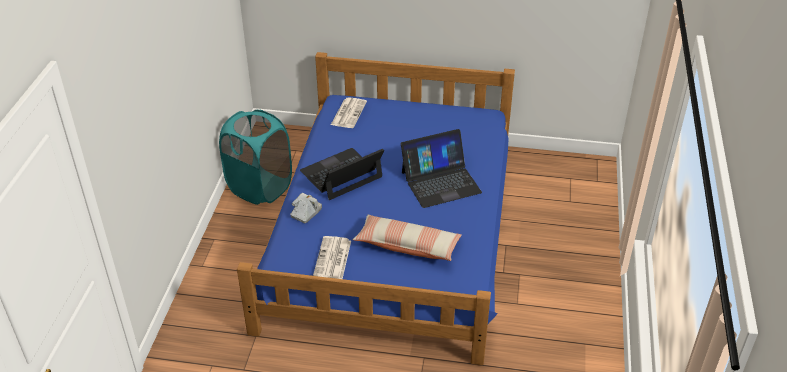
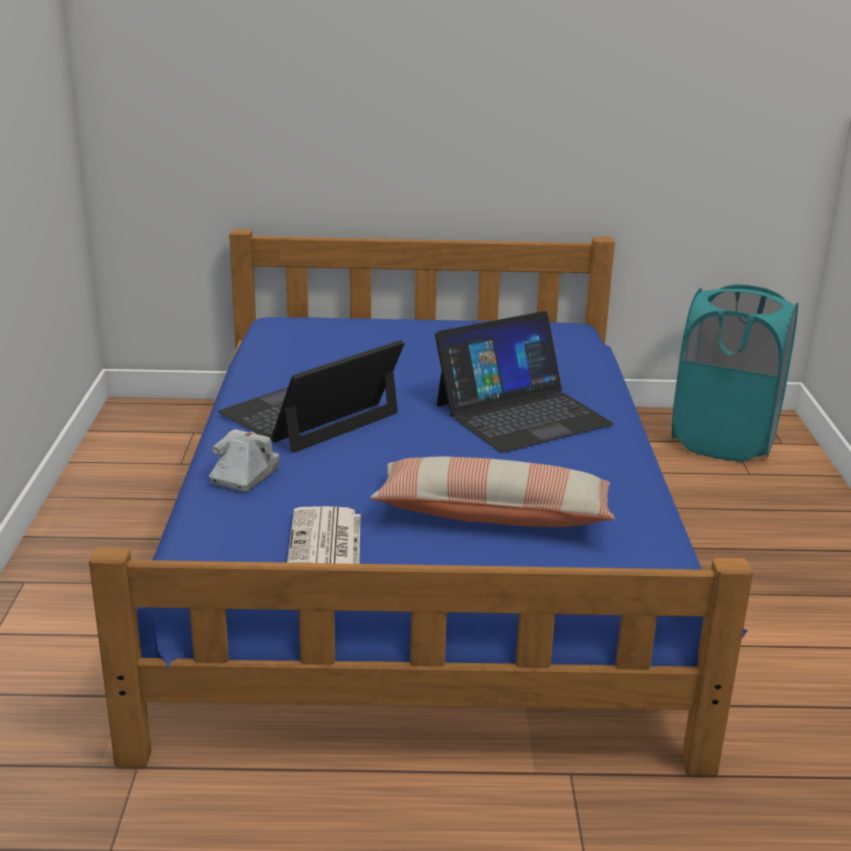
camera: 10 degrees left, 15 degrees down
(260, 188) = (125, 490): turquoise laundry basket -> turquoise laundry basket (724, 440)
(348, 113) = (302, 334): newspaper -> none

